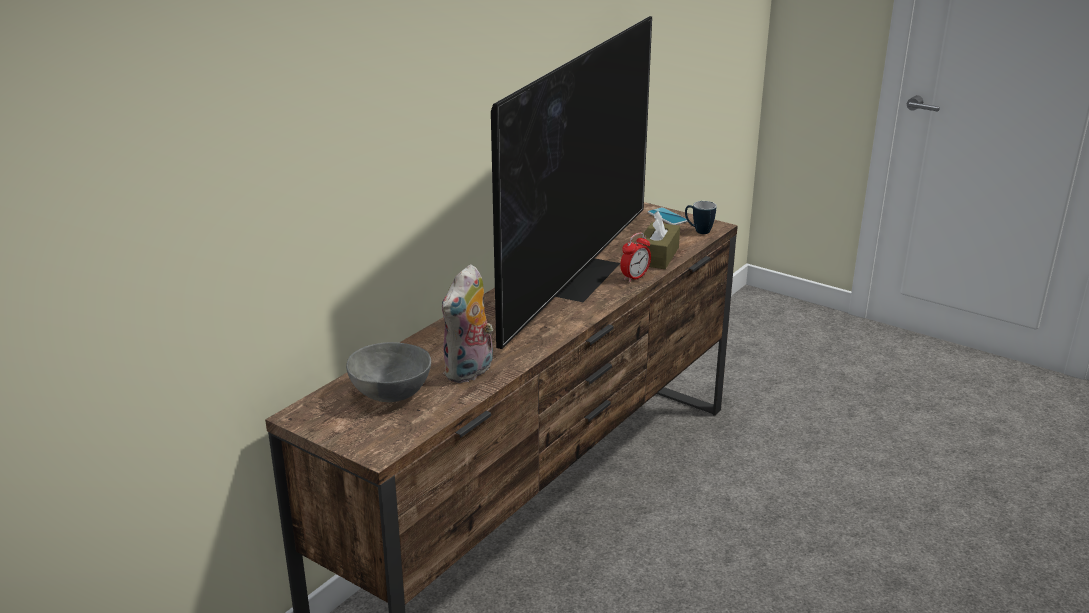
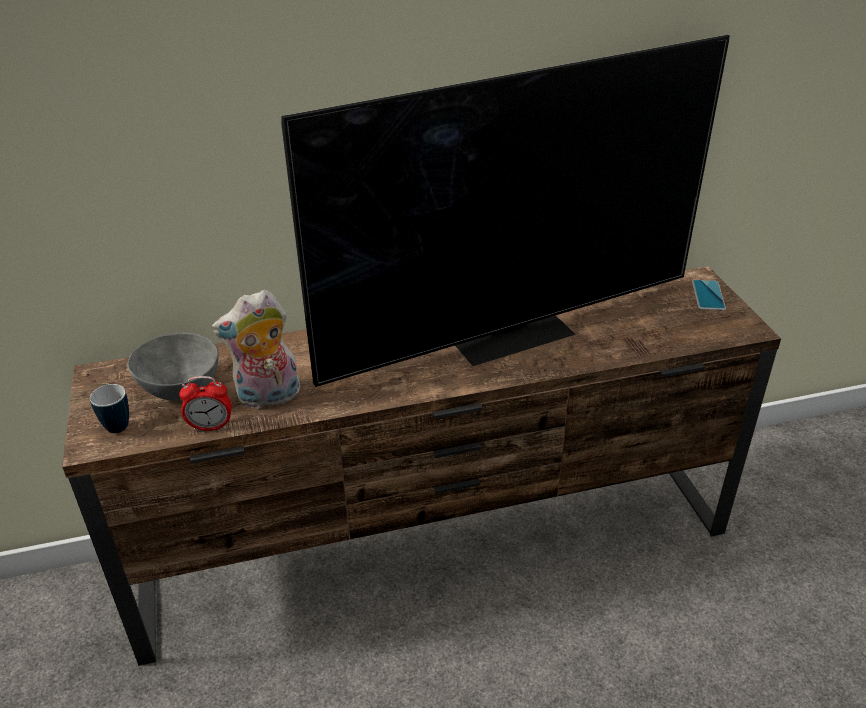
camera: 40 degrees right, 10 degrees up
(635, 277) = (565, 359): alarm clock -> alarm clock (210, 427)
(657, 256) = (627, 342): brown tissue box -> none
(698, 231) = (720, 328): mug -> mug (117, 423)

